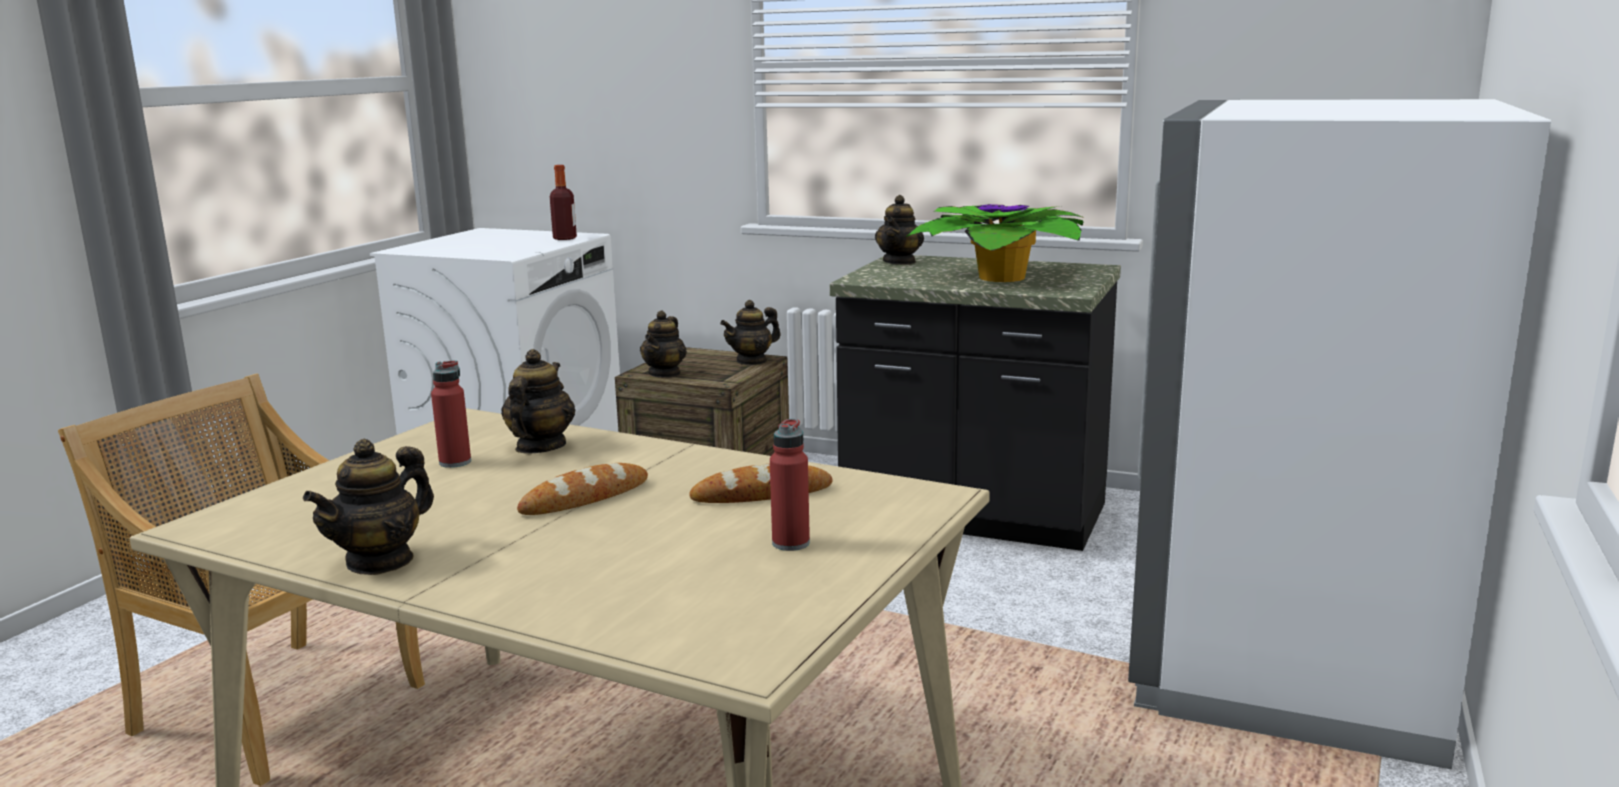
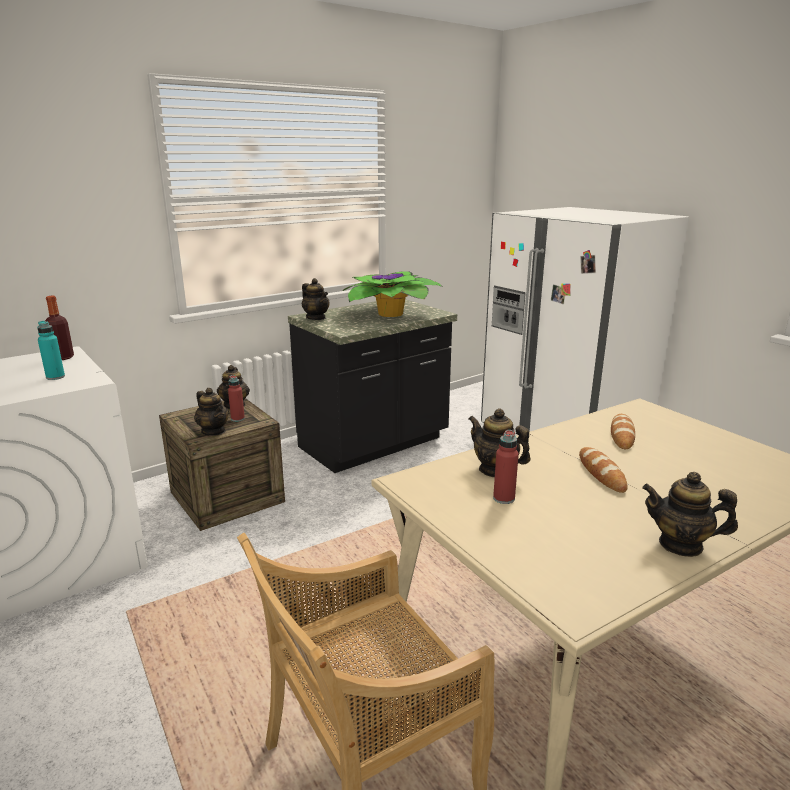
camera: 60 degrees left, 5 degrees up
(380, 561) = (681, 544): teapot -> teapot turned 135 degrees clockwise
(506, 248) = (55, 377): none -> turquoise bottle
(791, 543) = (693, 443): red bottle -> red bottle (237, 419)

